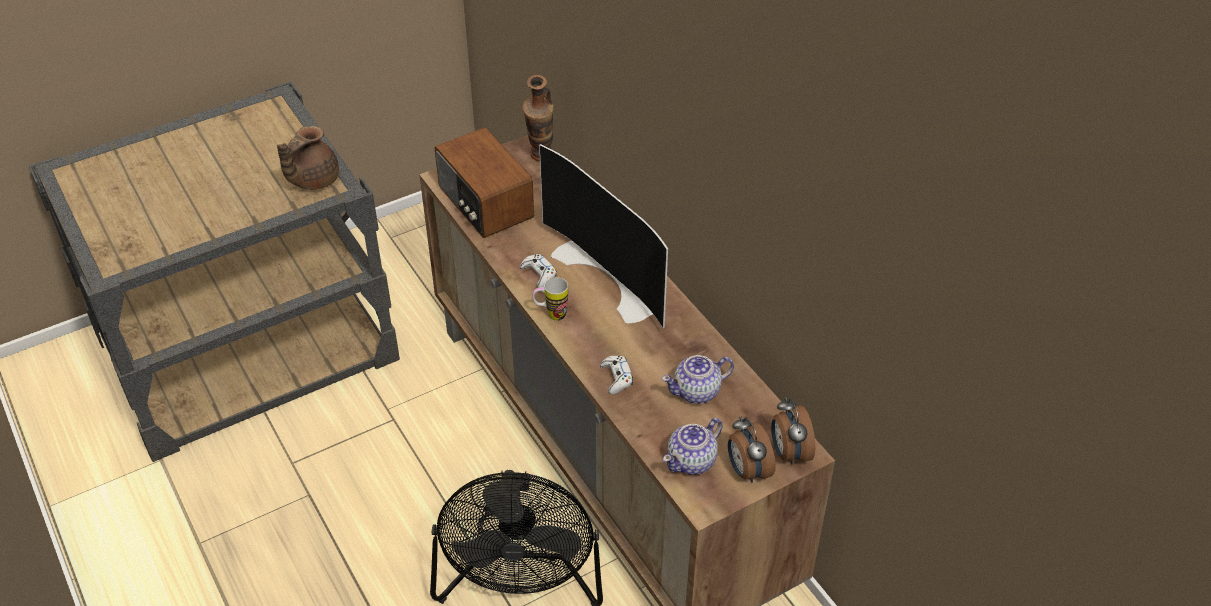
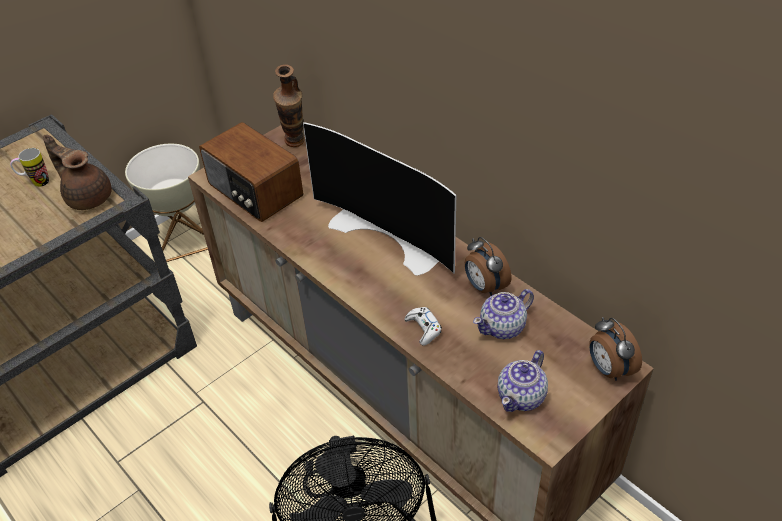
camera: 10 degrees left, 0 degrees up
(312, 180) = (88, 196): brown teapot -> brown teapot turned 105 degrees clockwise
(412, 240) = (185, 241): none -> planter
(539, 274) = (322, 245): white game controller -> none
(551, 315) = (344, 281): mug -> mug (36, 183)
(747, 470) = (577, 395): alarm clock -> alarm clock (484, 287)

